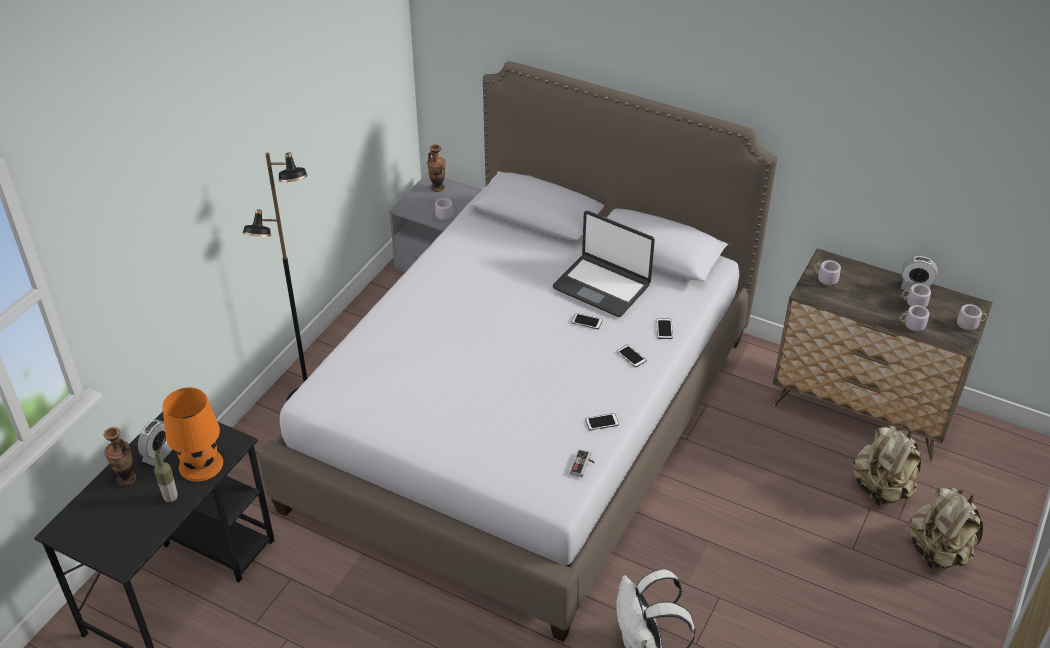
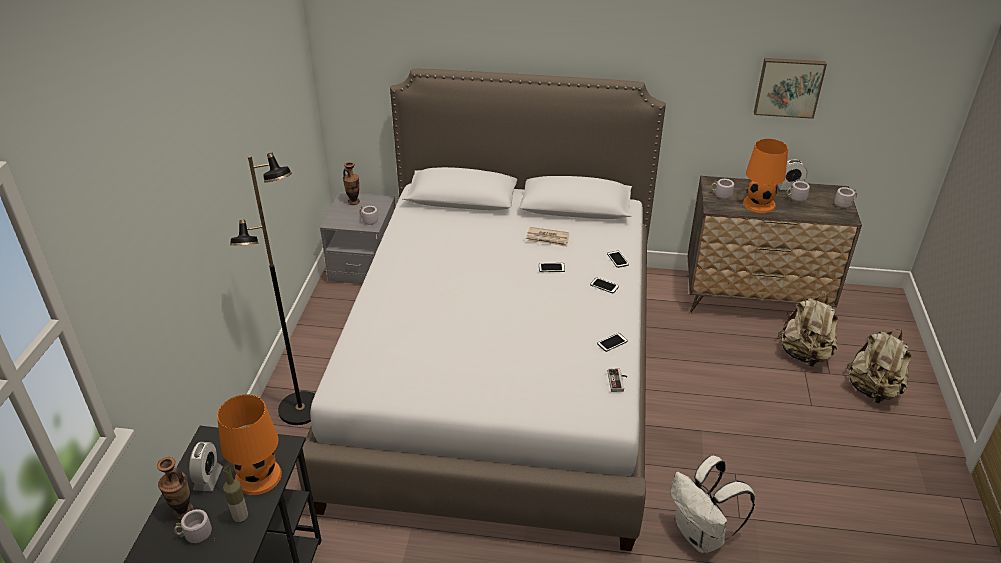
camera: 20 degrees left, 5 degrees down
(602, 286) = (548, 239): laptop -> newspaper
(863, 301) = (759, 204): none -> orange table lamp
(912, 326) = (806, 213): grey mug -> grey mug (195, 535)
(926, 170) = (788, 87): none -> picture

